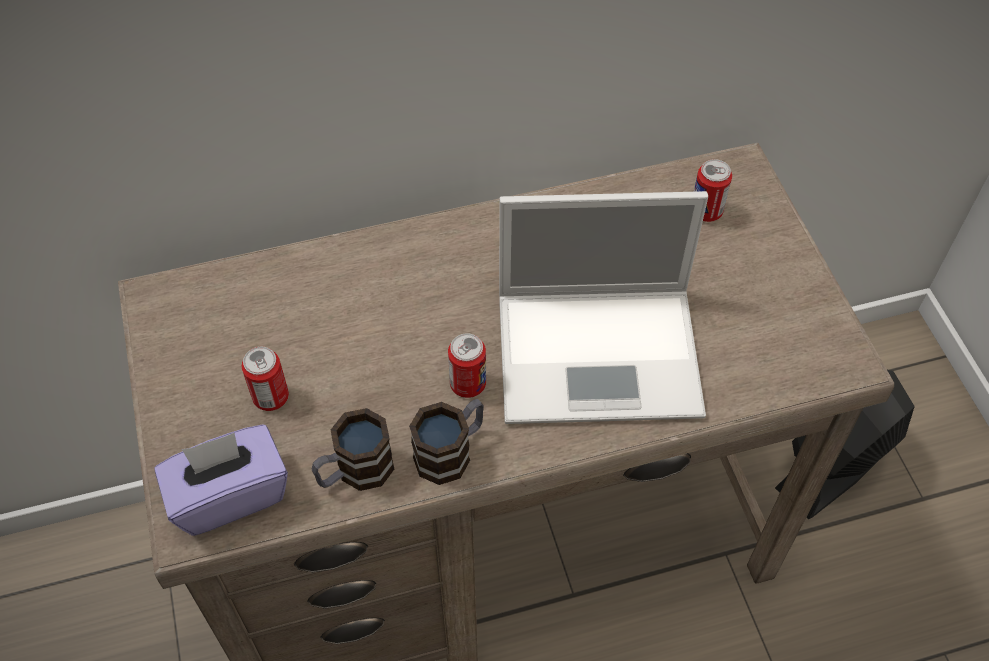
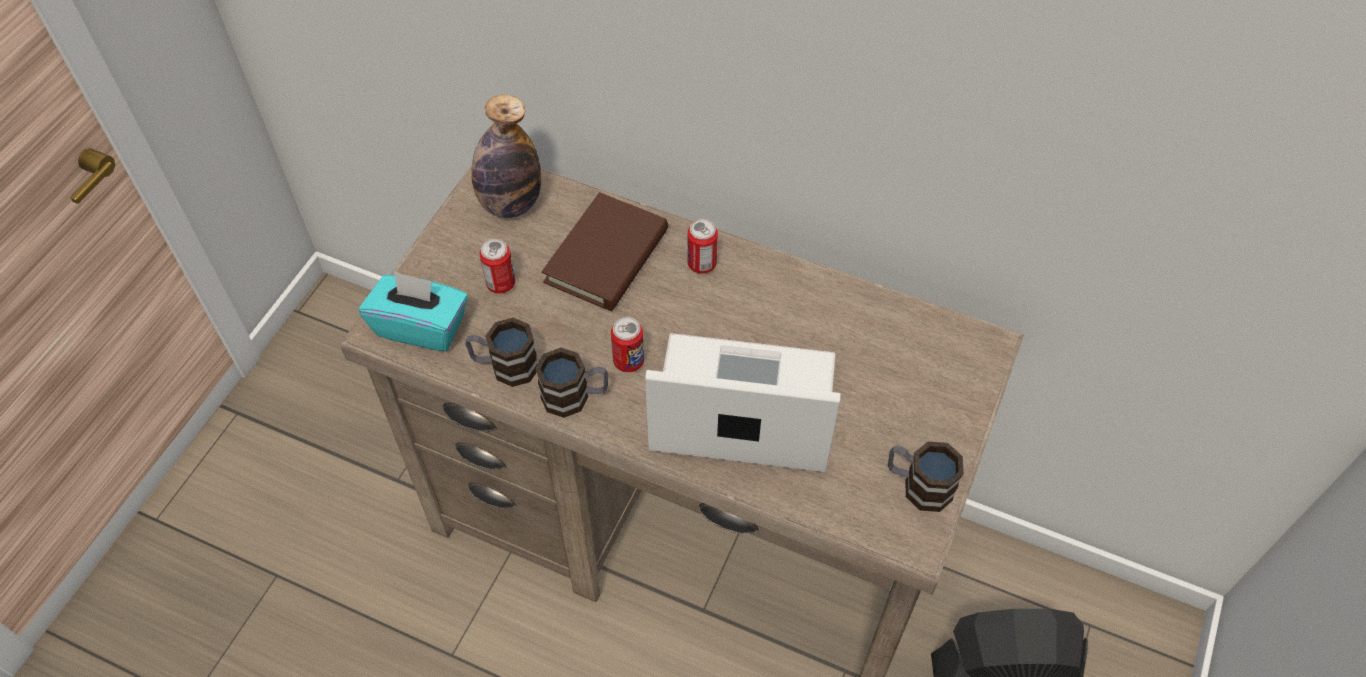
camera: 40 degrees right, 0 degrees up
(203, 315) = (510, 204): none -> bottle
(229, 494) = (421, 326): purple tissue box -> turquoise tissue box
(350, 303) = (606, 256): none -> brown book
(602, 353) = (739, 405): laptop -> laptop turned 150 degrees clockwise
(706, 211) = (923, 358): can -> can (701, 264)
(805, 317) = (918, 485): none -> mug

